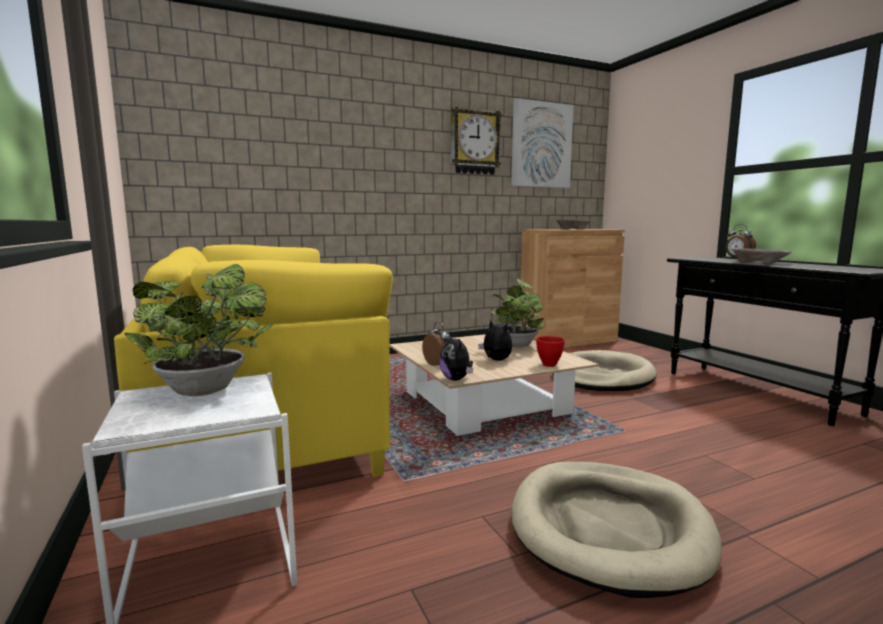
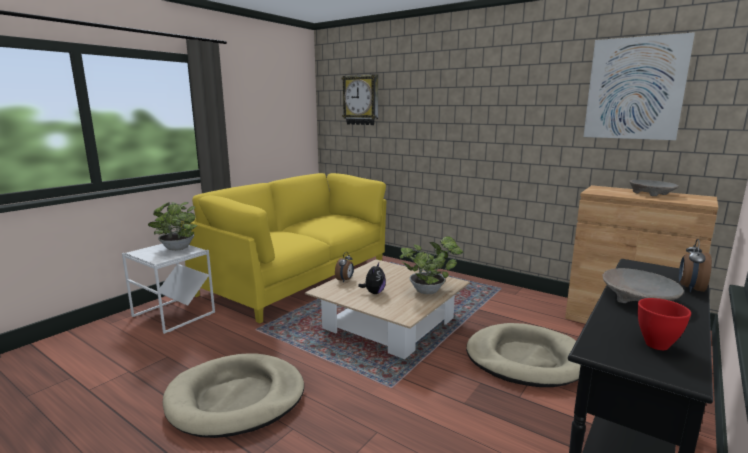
camera: 60 degrees right, 5 degrees up
(456, 379) = (318, 291): plush toy -> none
(474, 142) = (541, 93): wall clock -> wall clock (361, 100)
(548, 364) = (383, 310): red bowl -> red bowl (657, 344)

